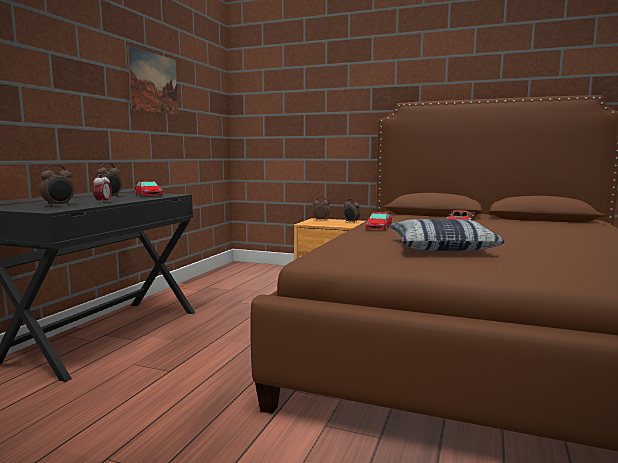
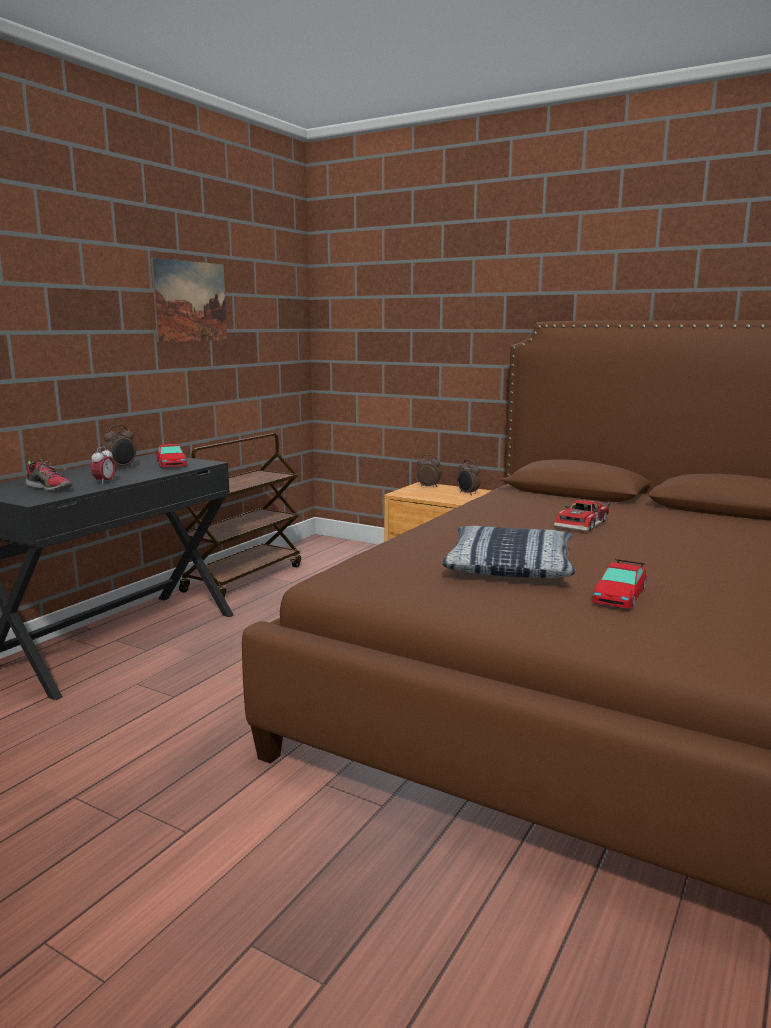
camera: 10 degrees right, 5 degrees up
(59, 205) = (50, 488): alarm clock -> shoe
(192, 289) = (243, 578): none -> brown cart
(378, 227) = (464, 521): toy car -> toy car (619, 595)

